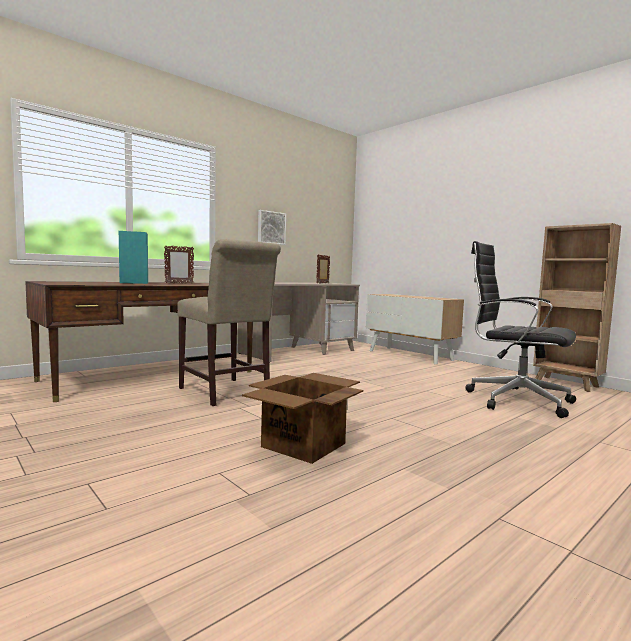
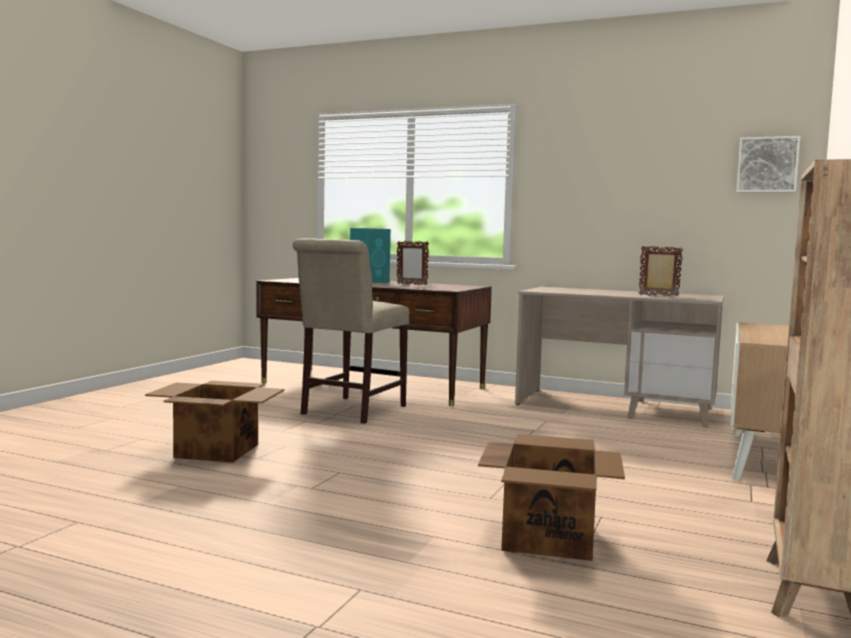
camera: 65 degrees right, 0 degrees up
(271, 227) = (607, 204): picture -> picture (767, 165)
(515, 400) = (549, 537): black office chair -> cardboard box

